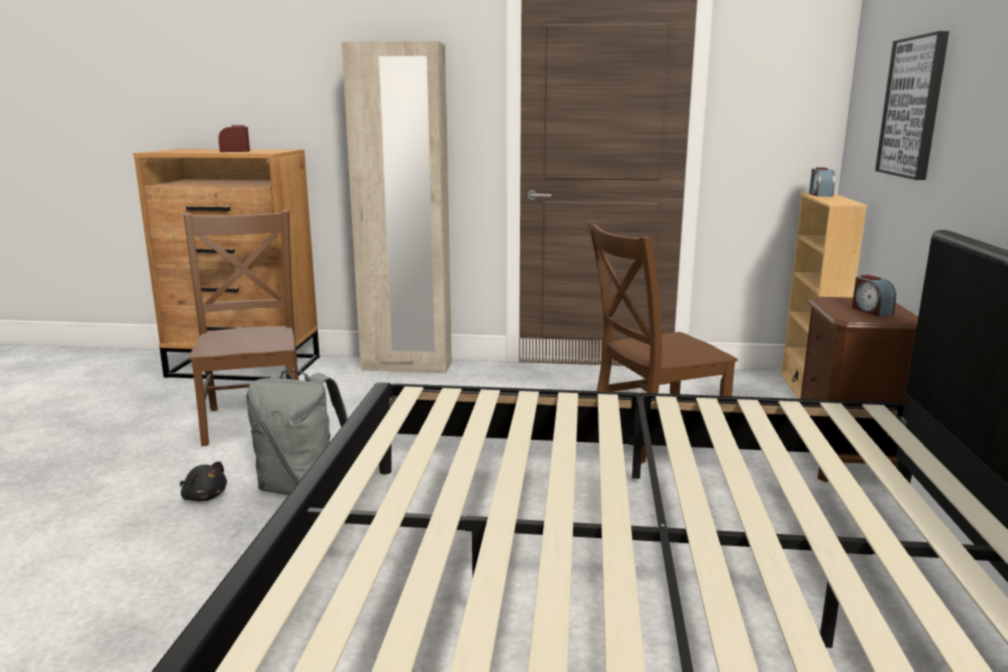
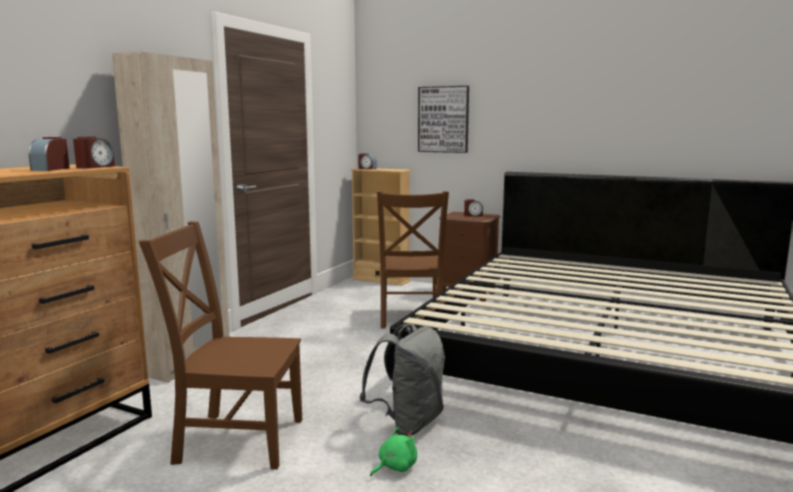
camera: 70 degrees left, 5 degrees down
(204, 497) = (395, 467): black plush toy -> green plush toy
(262, 152) = (95, 167): none -> alarm clock

